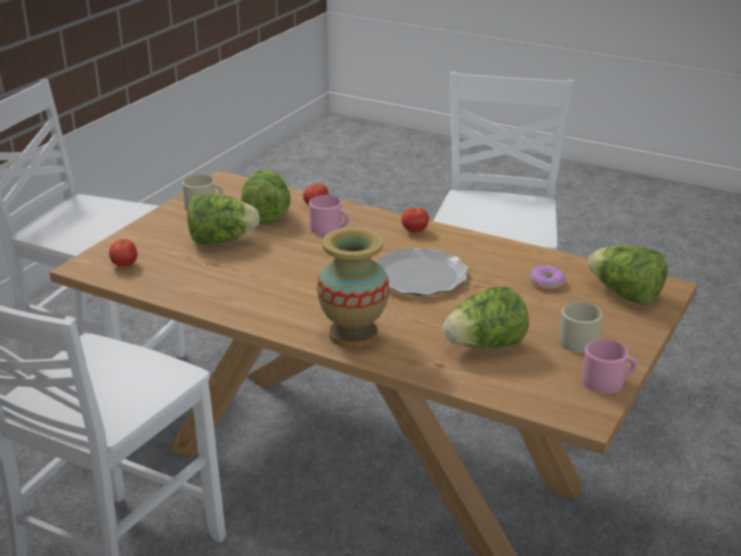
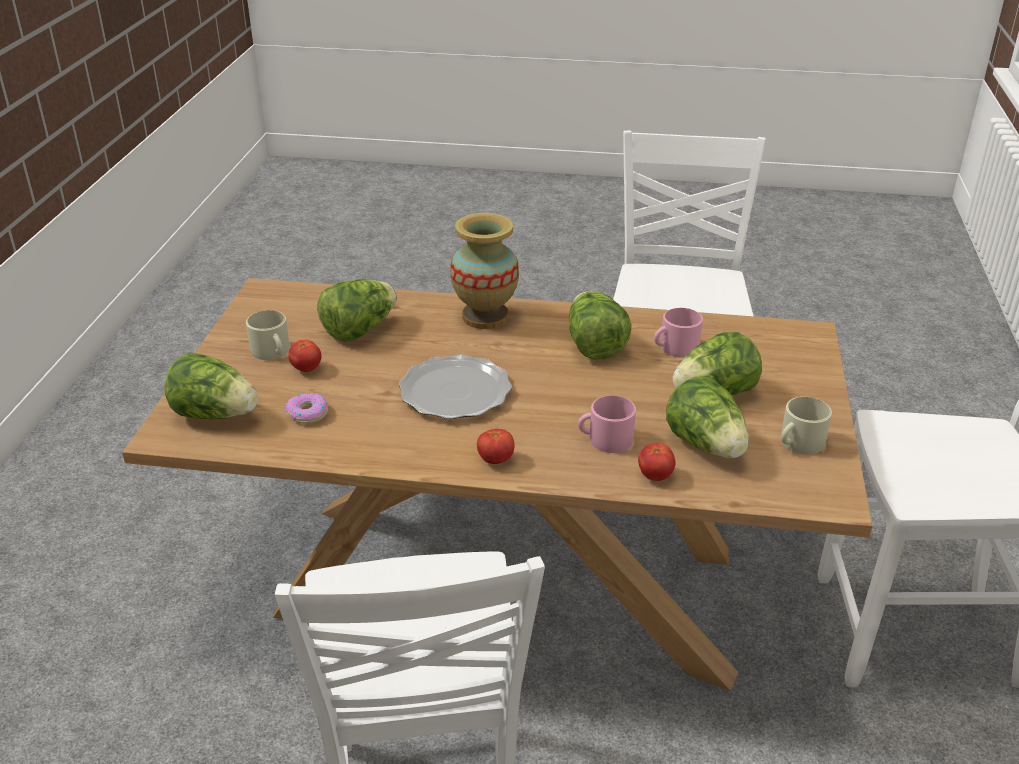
camera: 160 degrees right, 5 degrees up
(124, 265) = (773, 342): tomato -> tomato (306, 368)
(276, 290) = (594, 345): none -> lettuce
(608, 381) = (243, 320): pink mug -> pink mug (675, 348)

